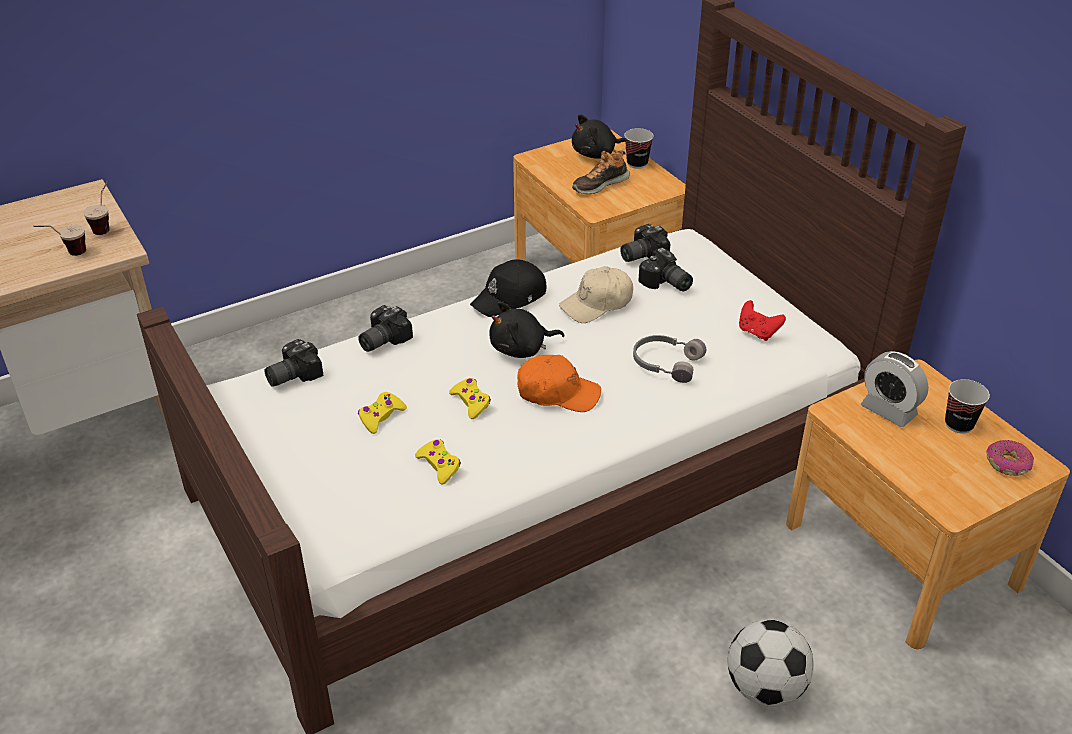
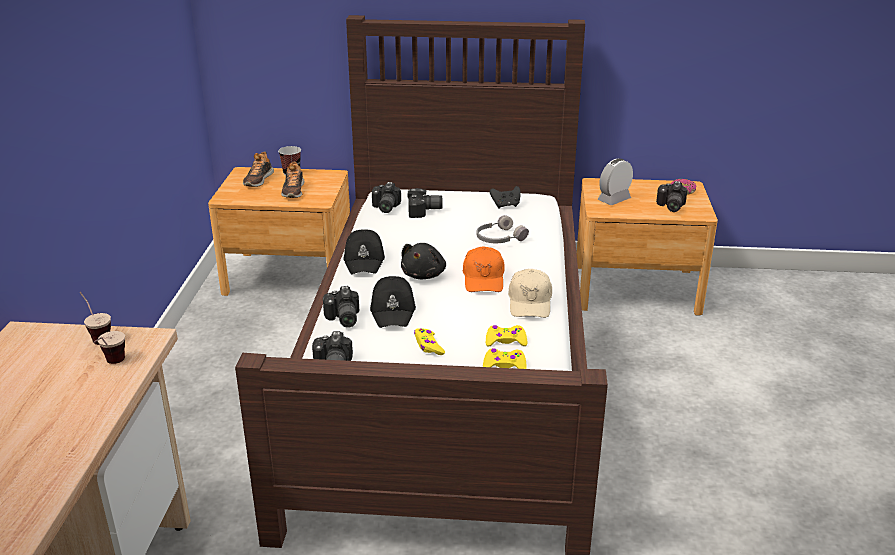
camera: 55 degrees left, 10 degrees down
(428, 363) = (393, 310): none -> black cap
(471, 402) = (455, 309): yellow game controller -> yellow game controller (504, 365)
(557, 393) = (484, 279): orange cap -> orange cap turned 135 degrees clockwise
(596, 154) = (258, 180): black plush toy -> shoe
(597, 304) = (414, 237): beige cap -> beige cap (530, 302)
(757, 332) = (506, 205): red game controller -> black game controller
(765, 688) = (691, 368): football -> none
(888, 411) = (614, 199): alarm clock -> alarm clock turned 150 degrees clockwise
(937, 469) = (670, 206): none -> camera
(959, 424) = (643, 189): cup -> none

